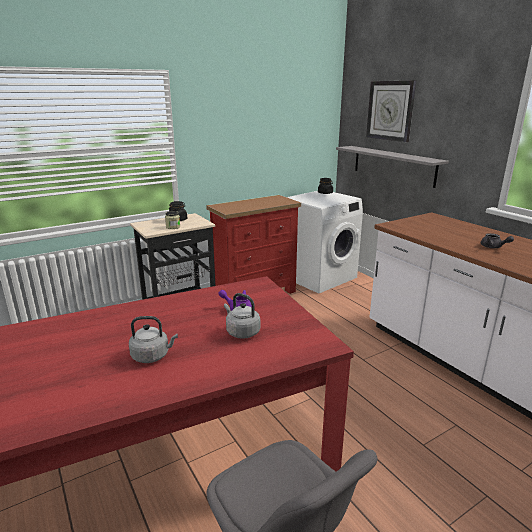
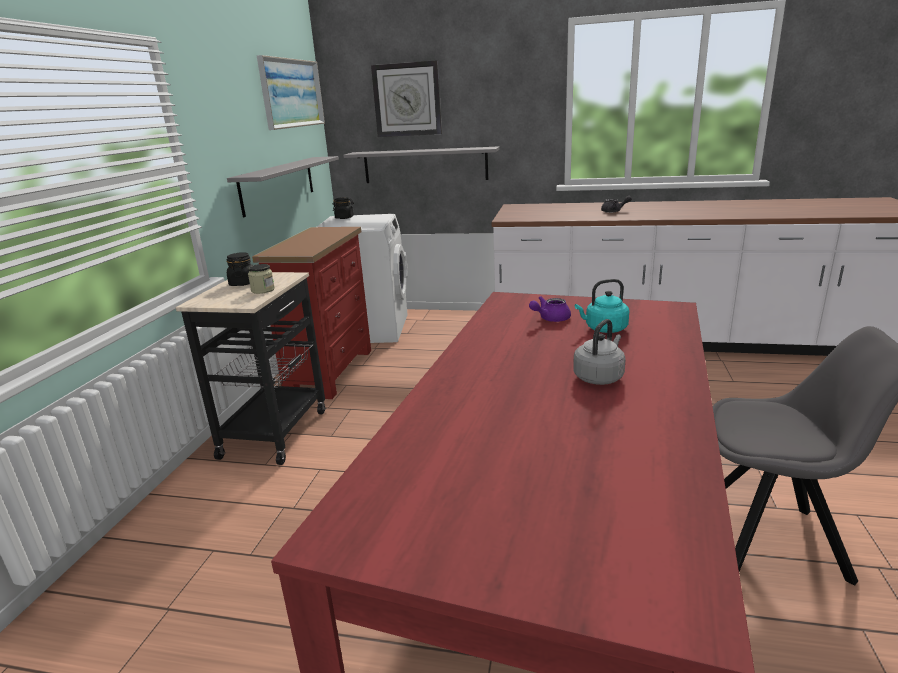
camera: 45 degrees left, 0 degrees up
(241, 332) = (604, 329): grey kettle -> turquoise kettle
(267, 162) = (278, 184): none -> grey shelf
(302, 100) = (292, 93): none -> picture

